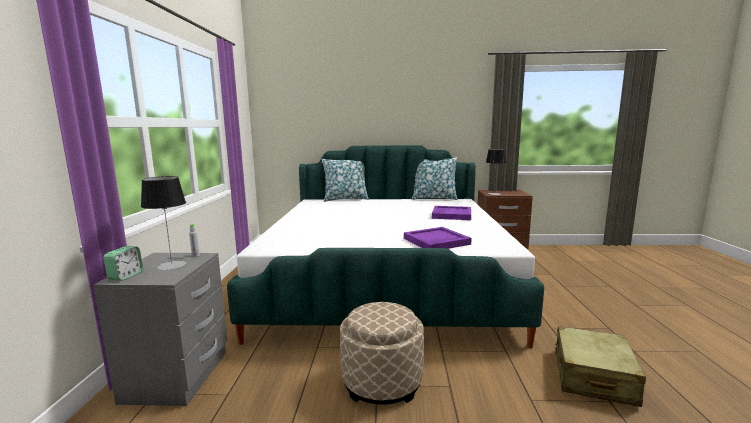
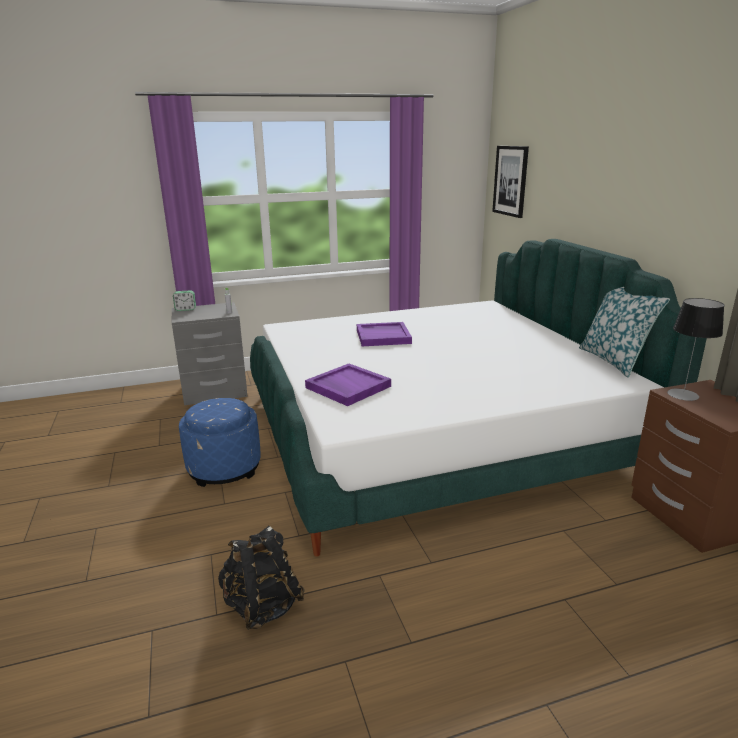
camera: 70 degrees right, 10 degrees up
(172, 265) = (207, 313): table lamp -> none
(286, 115) = (510, 181): none -> picture
(345, 199) = (521, 316): pillow -> none
(382, 381) = (224, 468): beige ottoman -> blue ottoman
(451, 215) = (501, 383): purple tray -> purple tray (383, 336)
(593, 377) = (262, 606): beige suitcase -> black backpack

